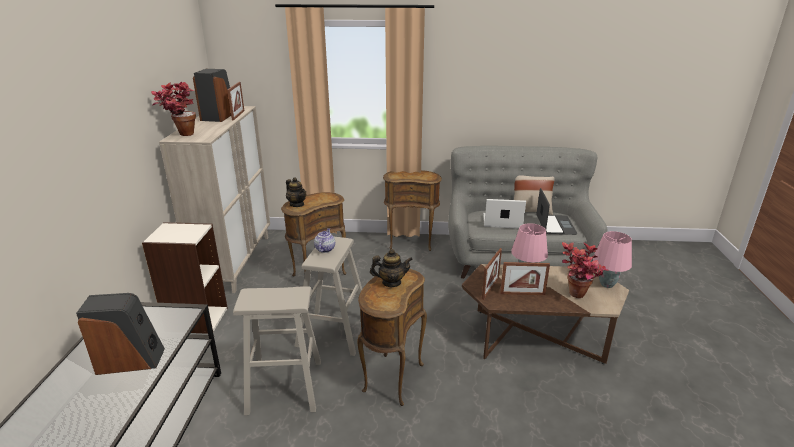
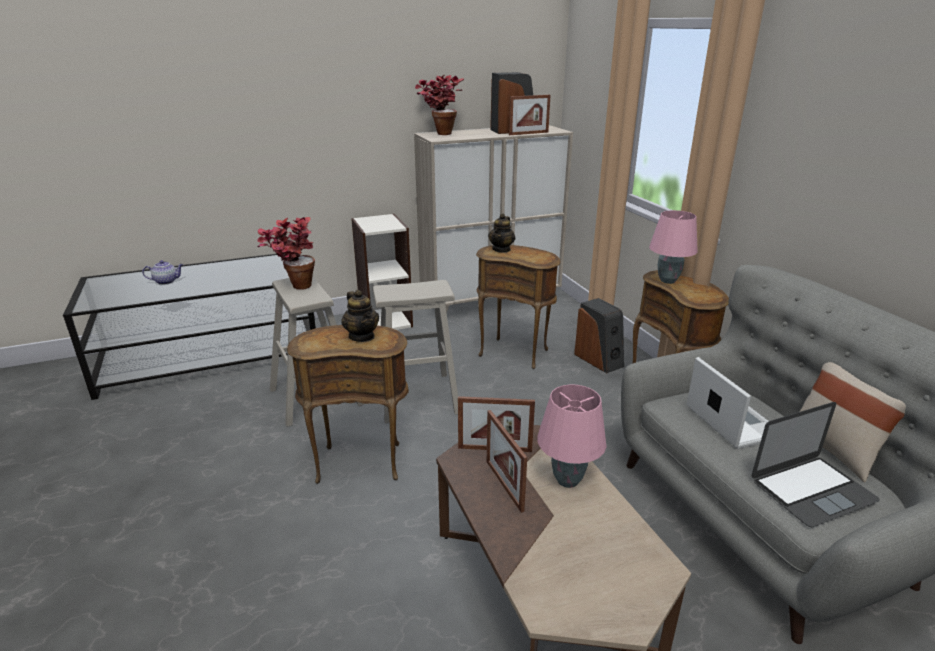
camera: 65 degrees right, 0 degrees up
(130, 360) = (221, 280): speaker -> speaker (599, 360)
(325, 249) = (415, 287): teapot -> teapot (166, 281)
(576, 297) = (544, 557): potted plant -> potted plant (294, 286)
(607, 285) = (632, 602): pink table lamp -> pink table lamp (667, 281)

